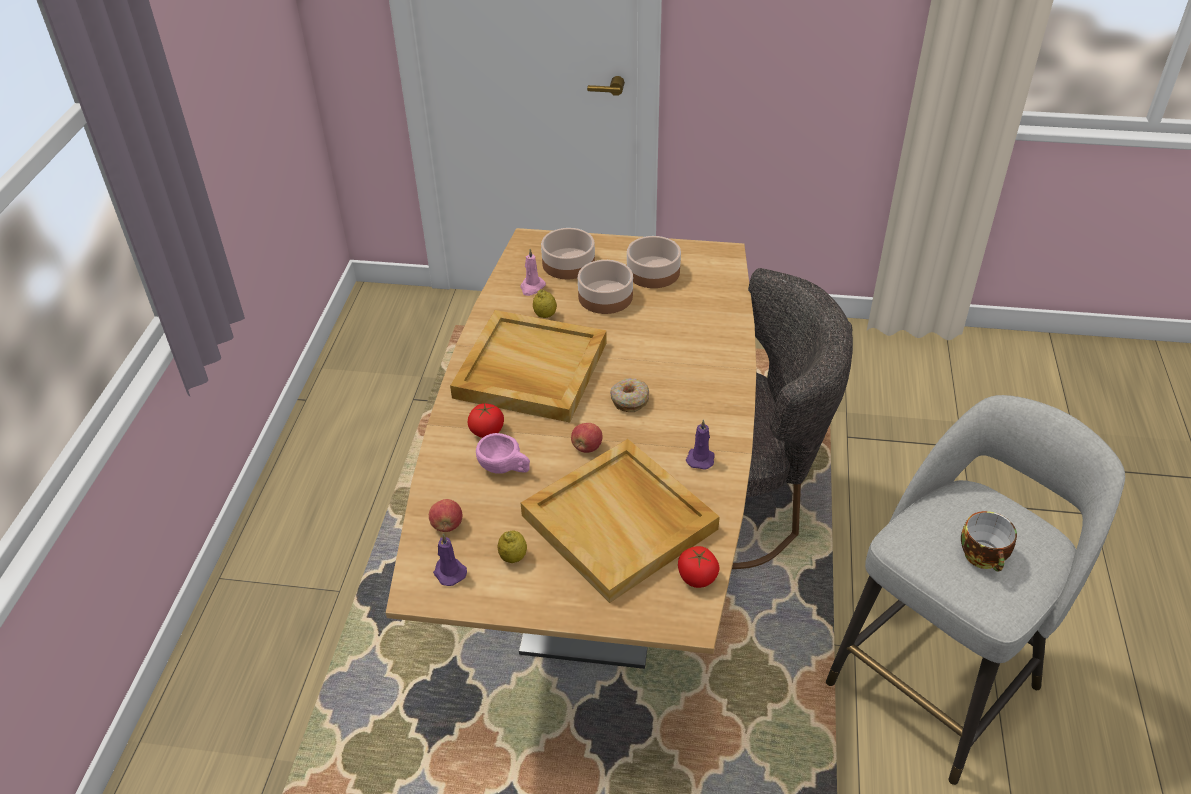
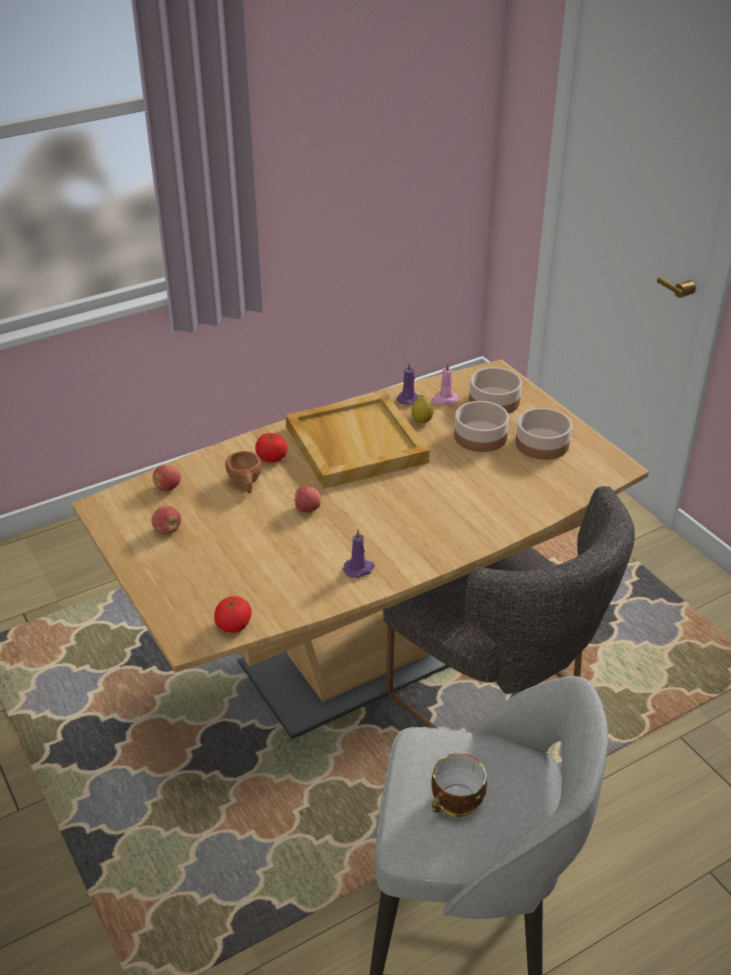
camera: 50 degrees right, 5 degrees down
(449, 572) = (128, 510): purple candle -> purple candle (408, 398)
(505, 468) = (245, 484): pink cup -> brown cup
(513, 557) = (167, 530): lemon -> apple
(621, 522) = (250, 562): beige tray -> none
(629, 400) = (380, 504): donut -> none

